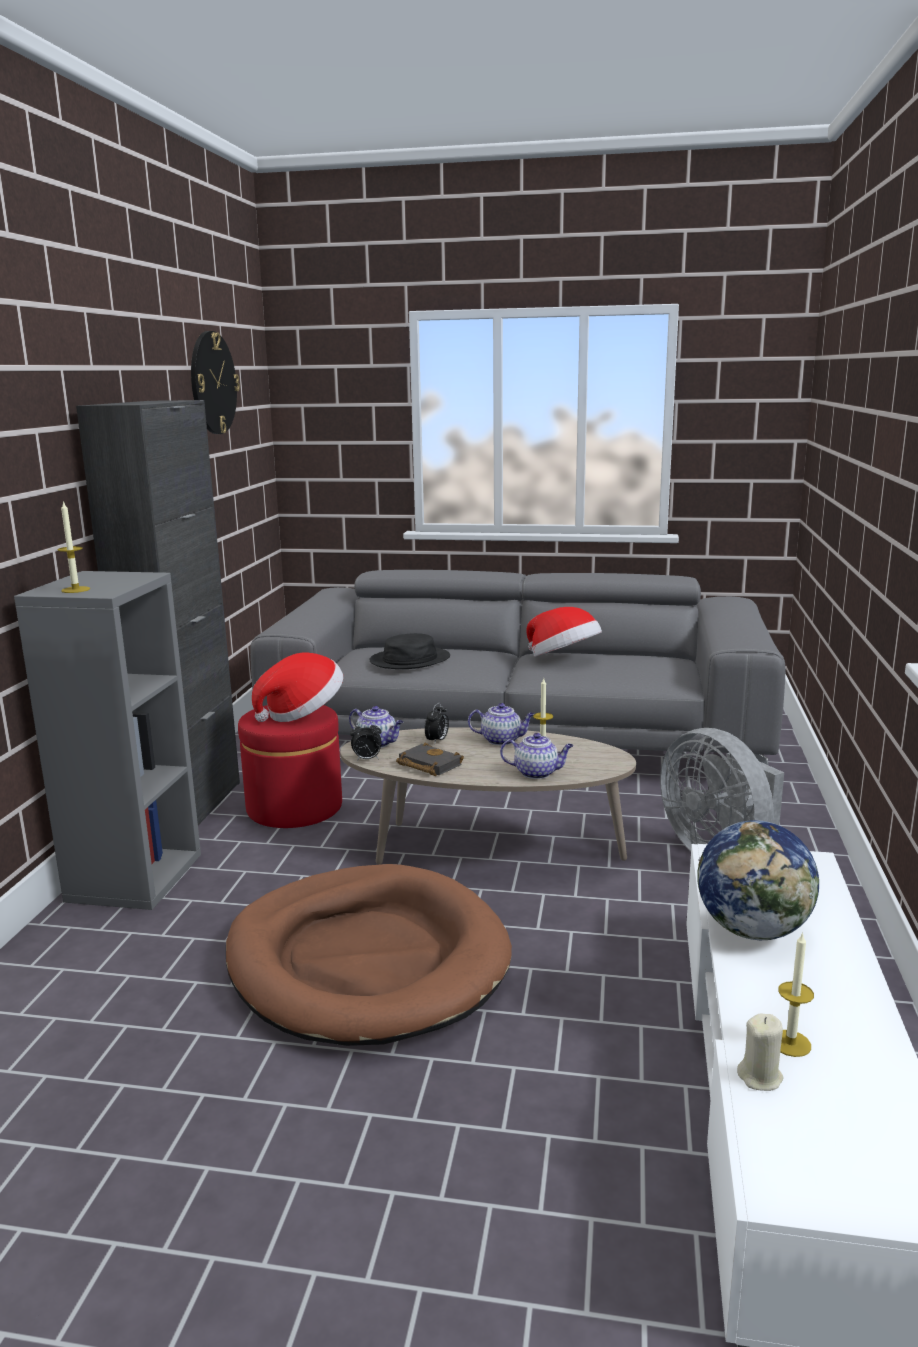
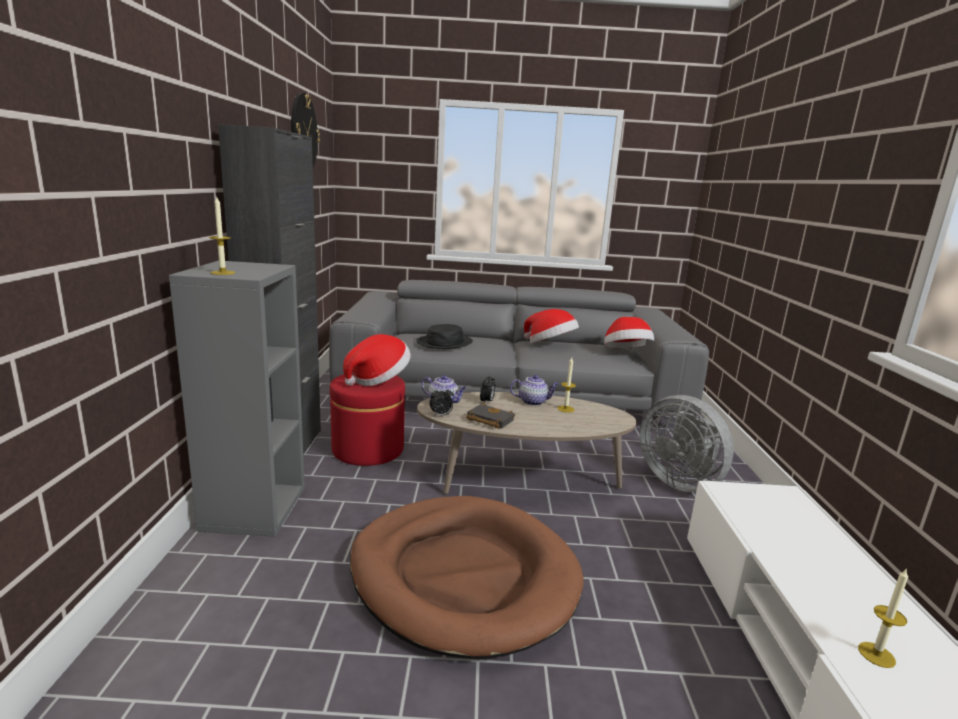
camera: 10 degrees left, 0 degrees up
(537, 773) = (571, 426): teapot -> none
(671, 668) = (626, 353): none -> hat
(753, 930) = (785, 551): globe -> none
(760, 1077) = (876, 691): beige candle -> none

